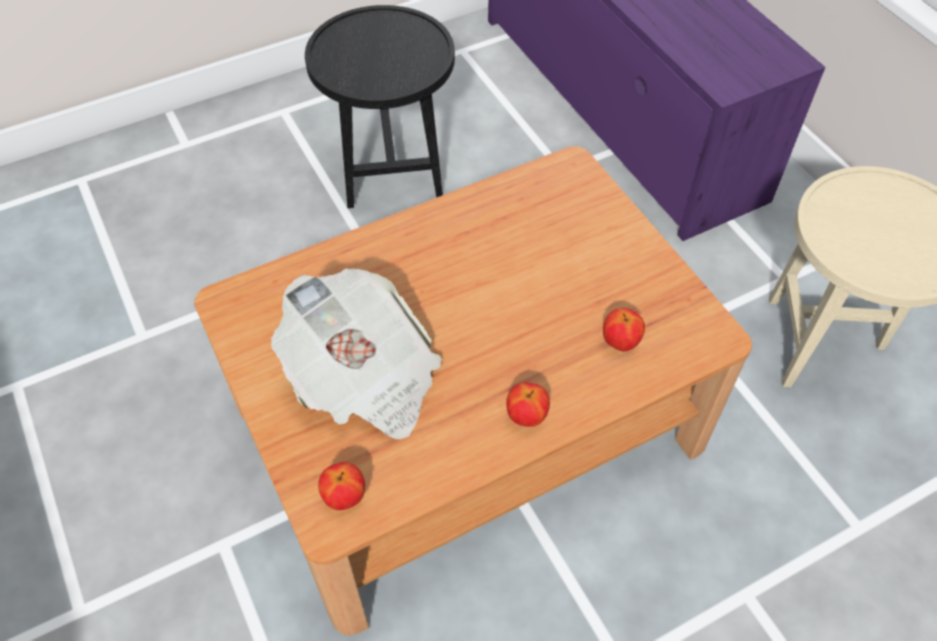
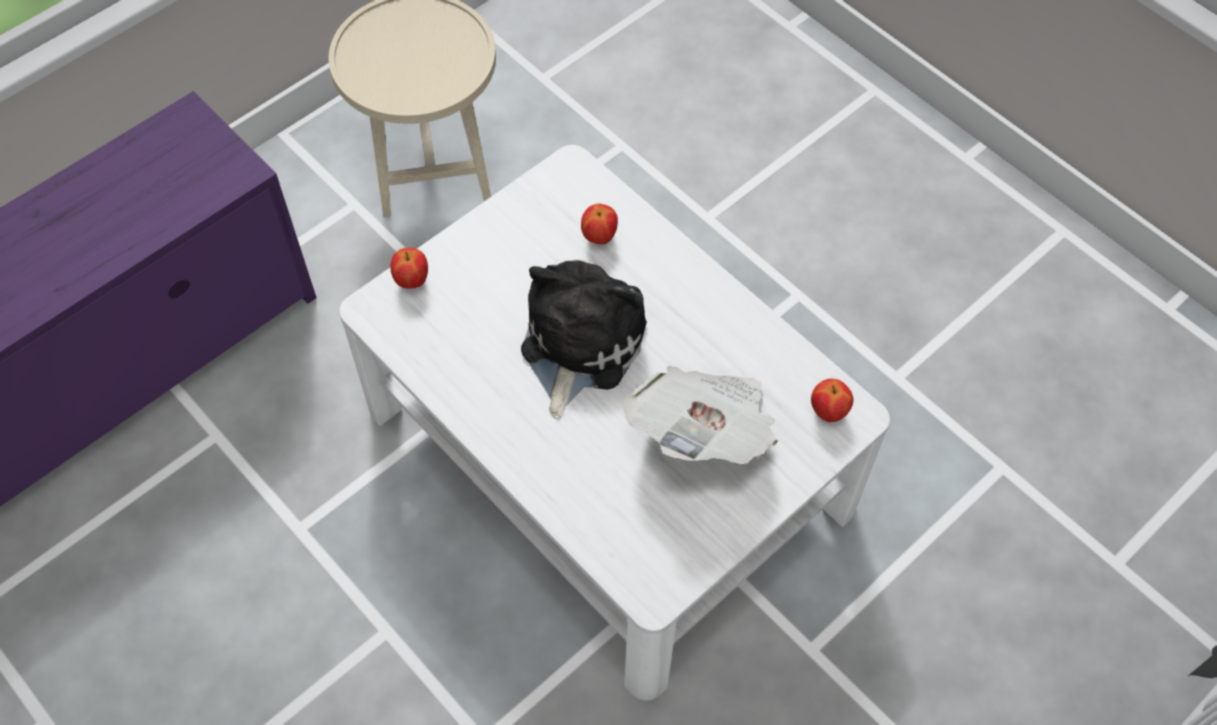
camera: 105 degrees left, 5 degrees up
(391, 173) = (248, 639): black side table -> none
(468, 422) = (606, 458): brown coffee table -> white coffee table
(493, 300) = (578, 345): none -> plush toy
(526, 417) = (701, 294): apple -> apple (412, 281)

